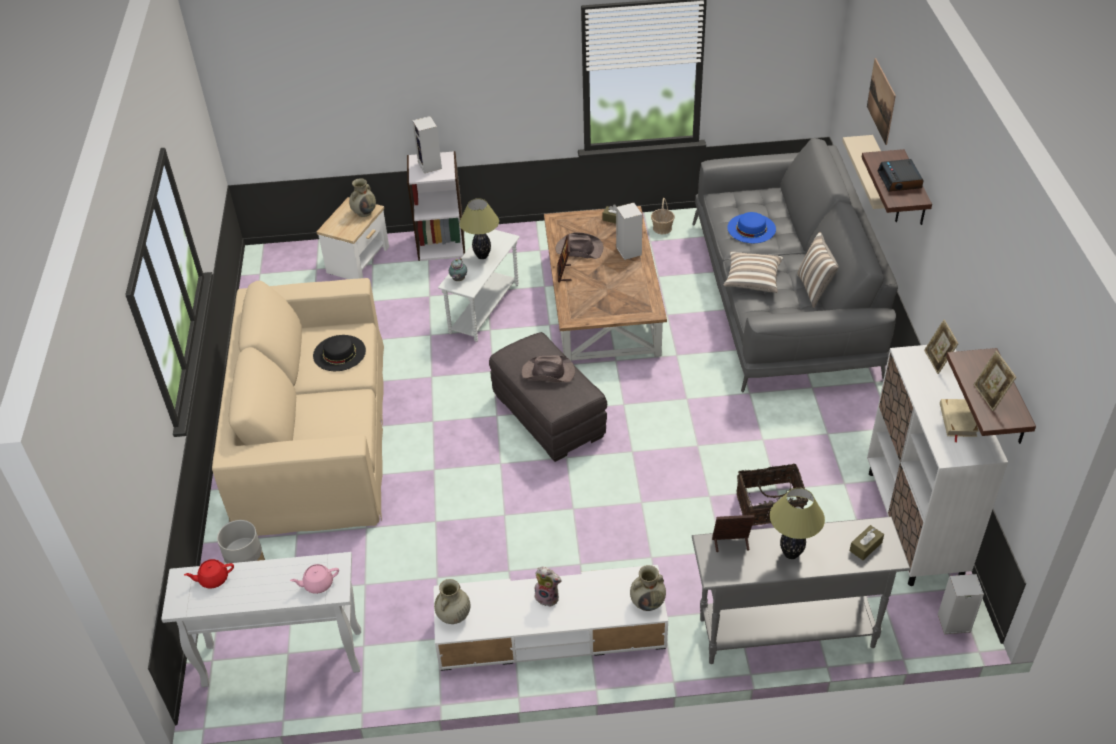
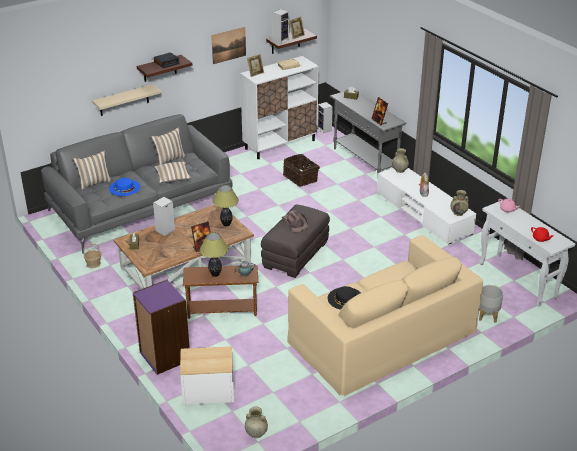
camera: 120 degrees left, 10 degrees down
(364, 212) = (194, 355): beige vase -> beige vase (256, 433)
(430, 166) = (158, 296): speaker -> speaker (280, 40)
(441, 244) = (164, 356): white bookcase -> purple bookcase
(483, 308) = (222, 310): white side table -> brown side table
(578, 249) = (174, 249): brown hat -> none
(783, 205) = (94, 182): none -> pillow
(791, 553) = (370, 109): table lamp -> table lamp (226, 224)
(881, 101) = (92, 76): picture -> picture (228, 45)

